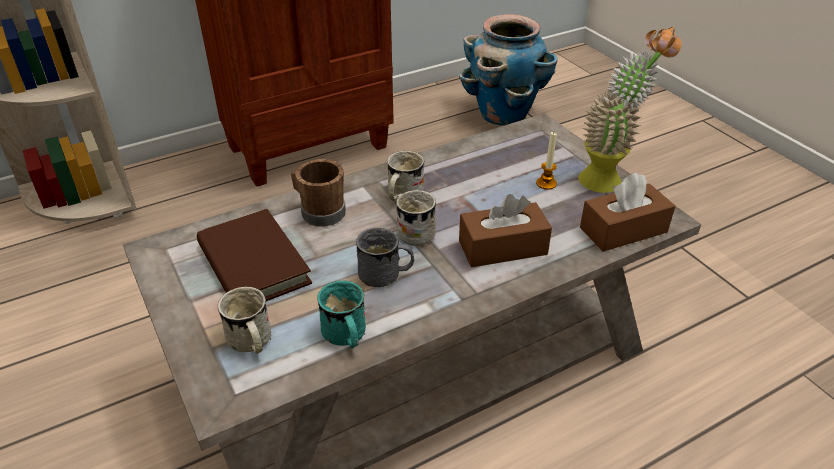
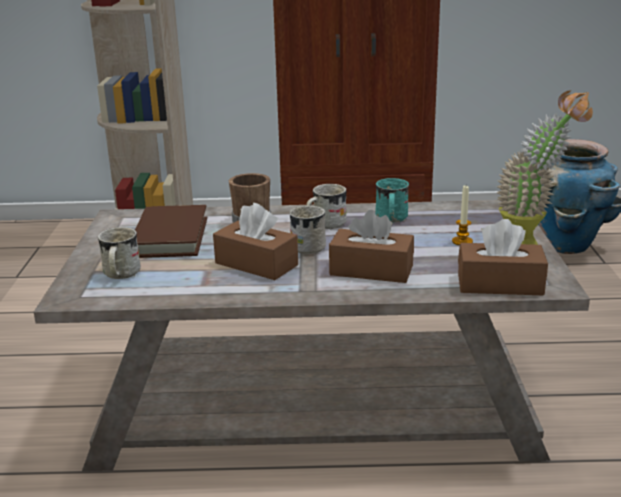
camera: 30 degrees right, 15 degrees down
(345, 337) = (186, 288): turquoise mug -> turquoise mug (390, 219)
(386, 275) = (256, 264): grey mug -> brown tissue box

